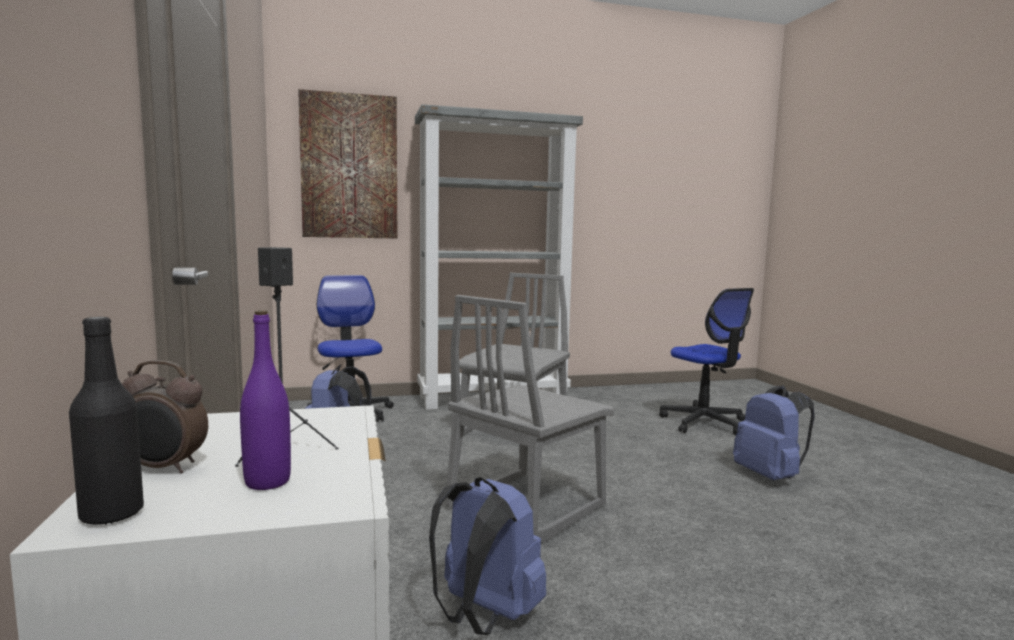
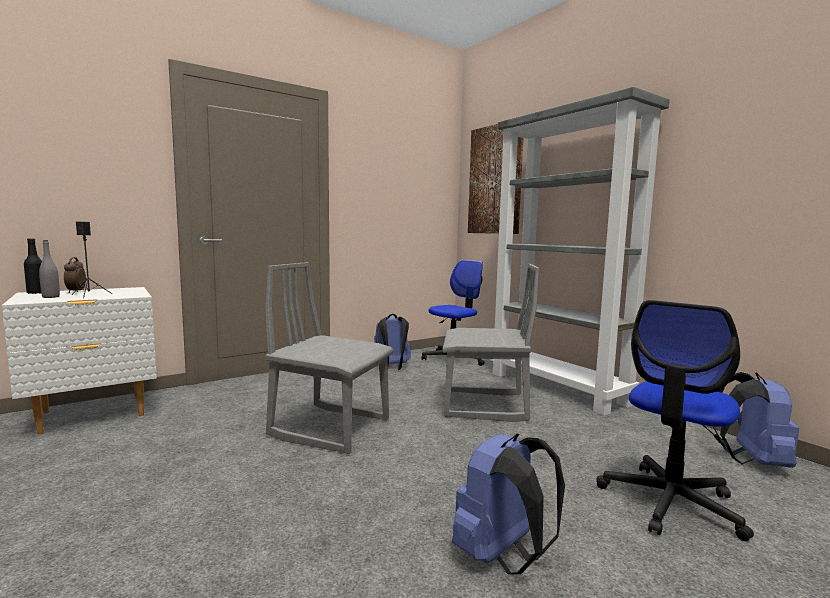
camera: 70 degrees right, 0 degrees up
(267, 482) = (51, 297): purple bottle -> grey bottle
(484, 616) = (187, 434): blue backpack -> blue backpack (751, 461)

